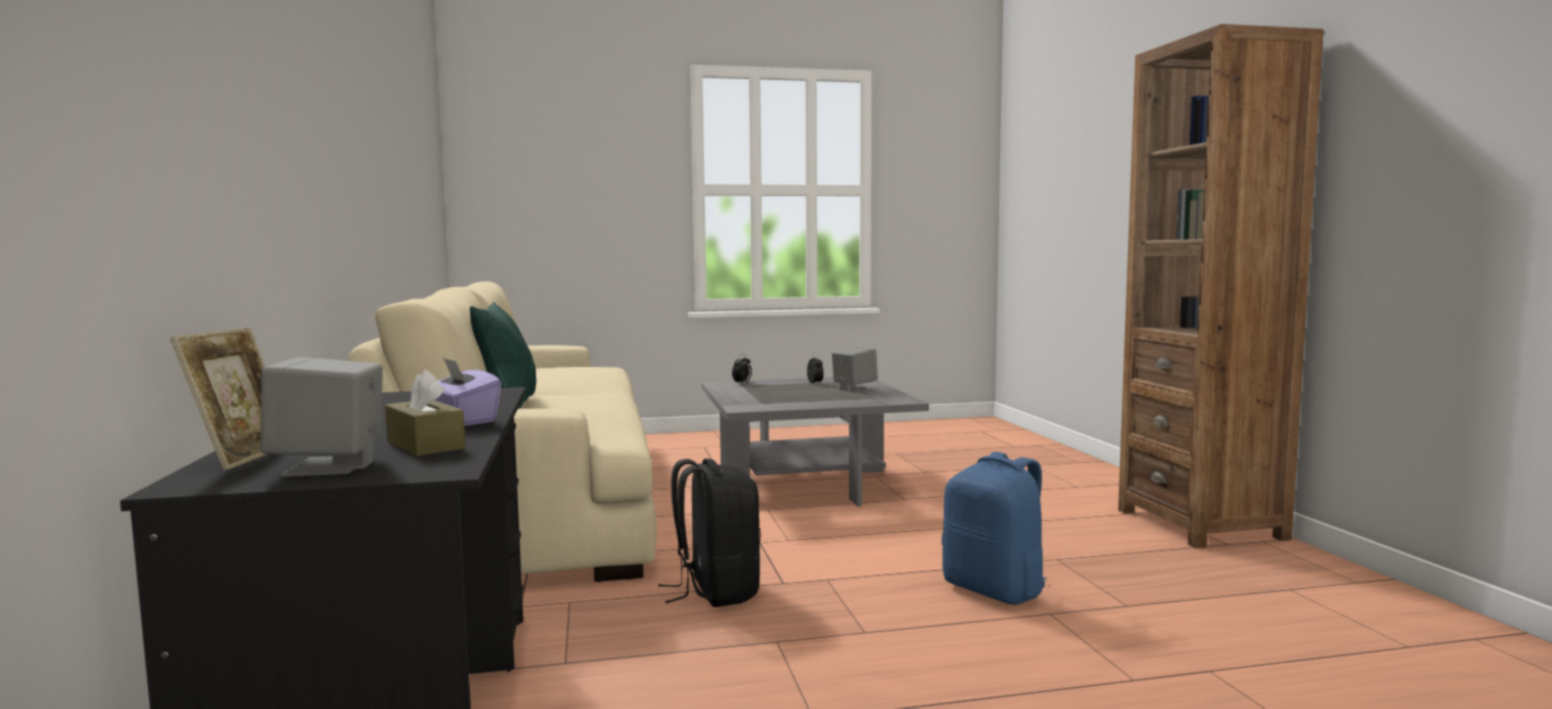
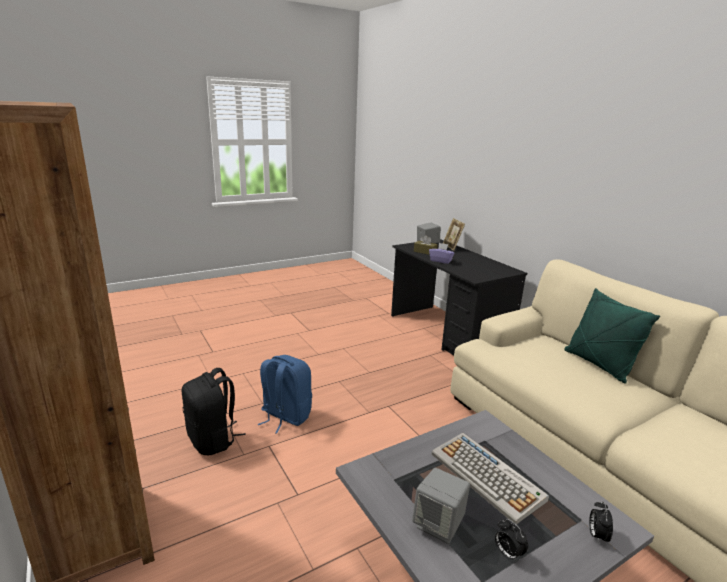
camera: 160 degrees right, 15 degrees up
(715, 591) = (413, 395): black backpack -> black backpack (213, 440)
(788, 395) = (487, 477): none -> keyboard

